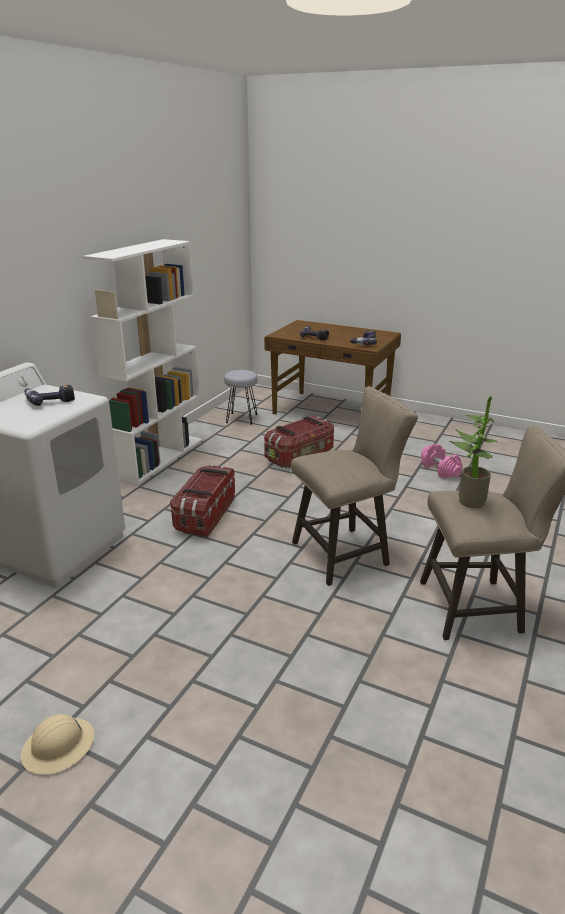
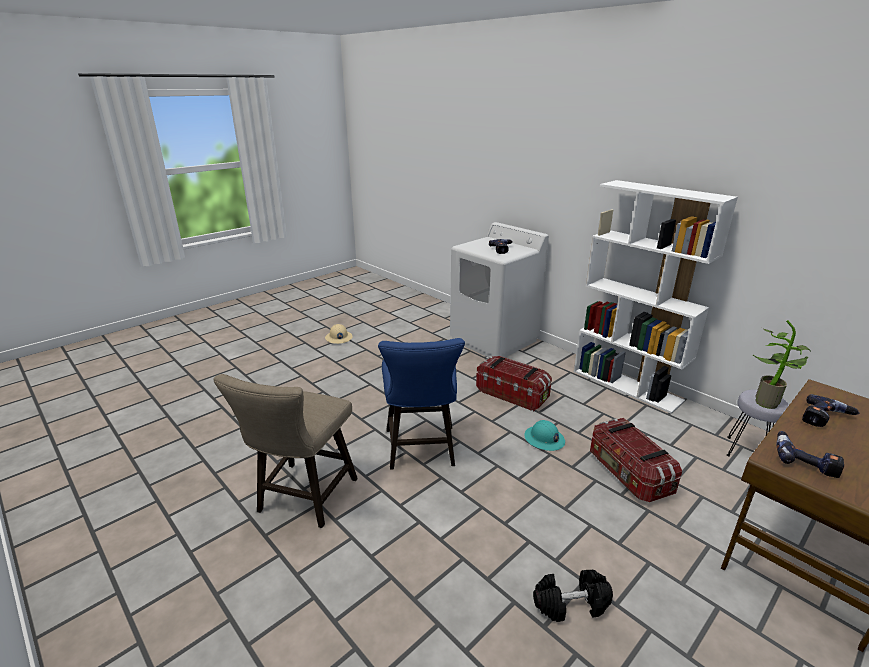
camera: 110 degrees right, 0 degrees up
(278, 491) = (544, 439): none -> turquoise hard hat
(347, 553) = (421, 451): beige stool -> blue stool
(440, 470) = (571, 605): pink dumbbell -> black dumbbell
(467, 500) = (309, 400): potted plant -> potted plant (767, 402)

